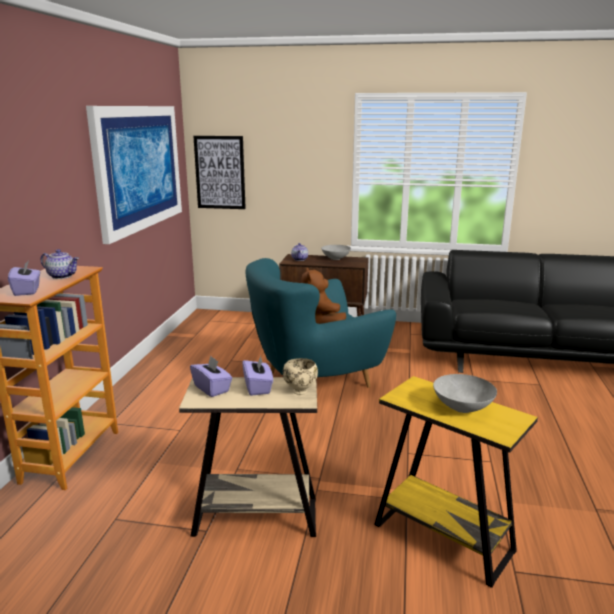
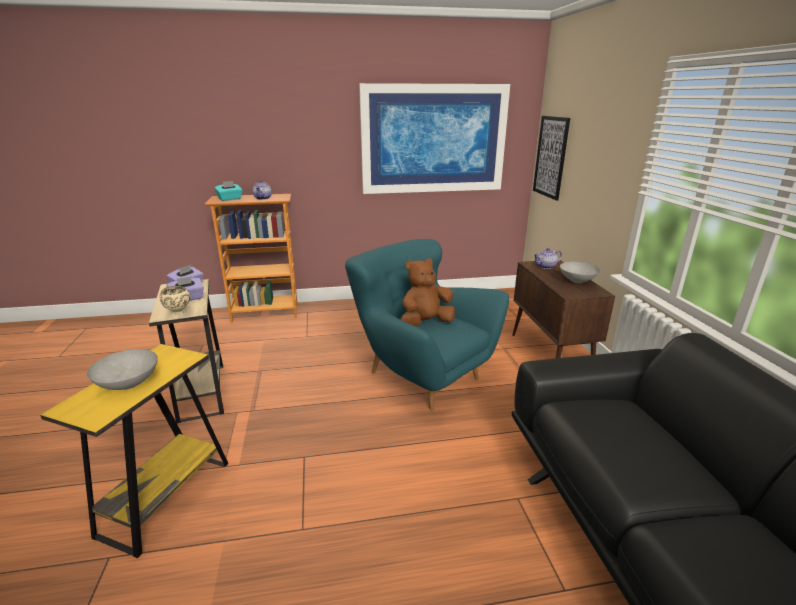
camera: 70 degrees right, 5 degrees up
(27, 291) = (230, 199): purple tissue box -> turquoise tissue box

